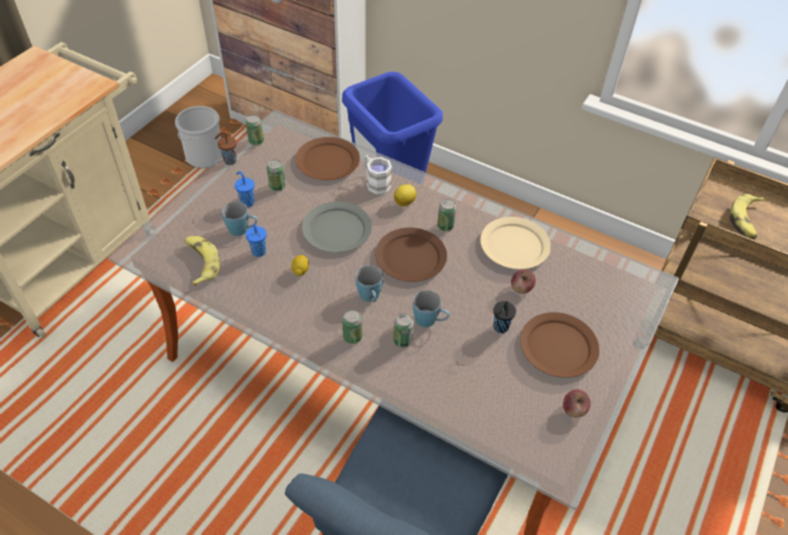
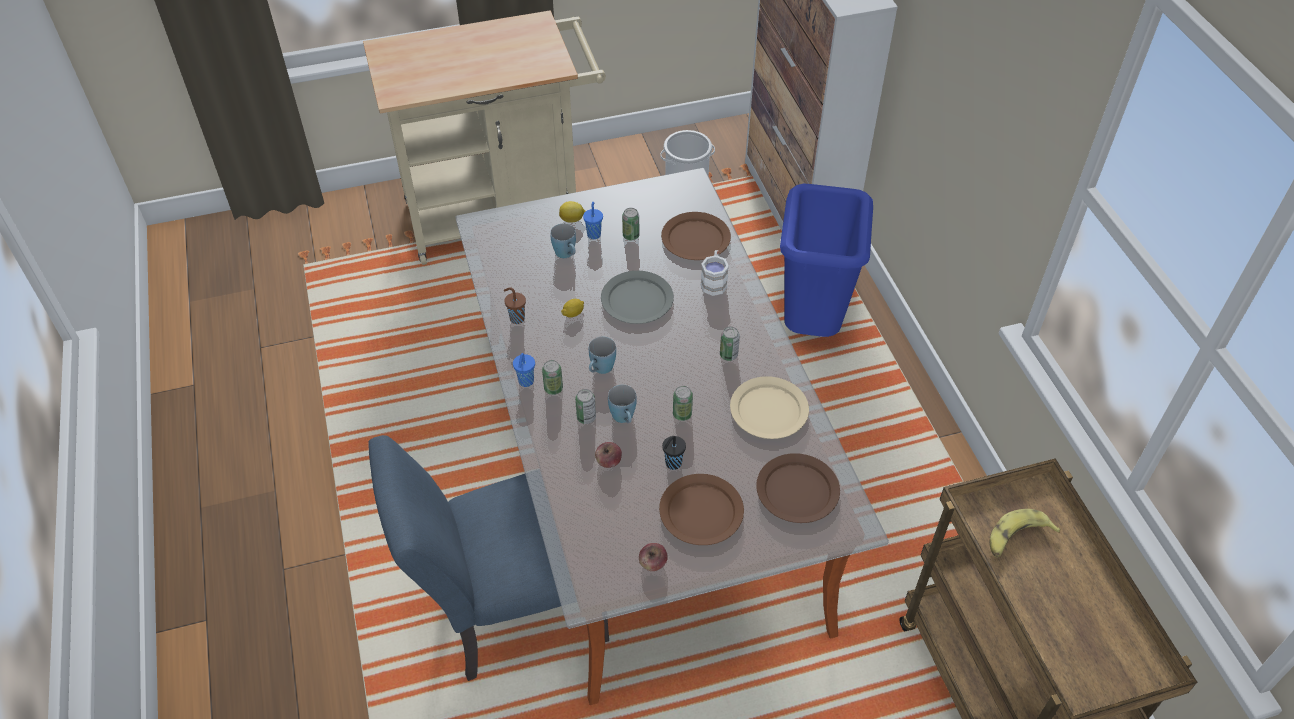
camera: 45 degrees right, 0 degrees up
(200, 262) = (510, 260): banana -> none
(229, 161) = (617, 192): brown cup -> brown cup (516, 318)
(256, 141) = (657, 187): can -> can (682, 414)
(259, 252) = (559, 280): blue cup -> blue cup (525, 382)
(405, 202) = (719, 313): lemon -> lemon (572, 219)
(411, 256) = (670, 360): brown plate -> brown plate (798, 490)
(521, 288) = (729, 447): apple -> apple (608, 462)

